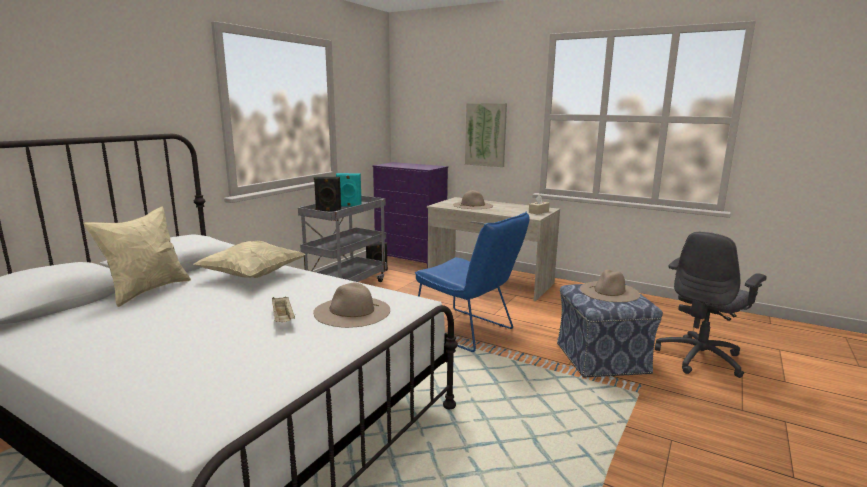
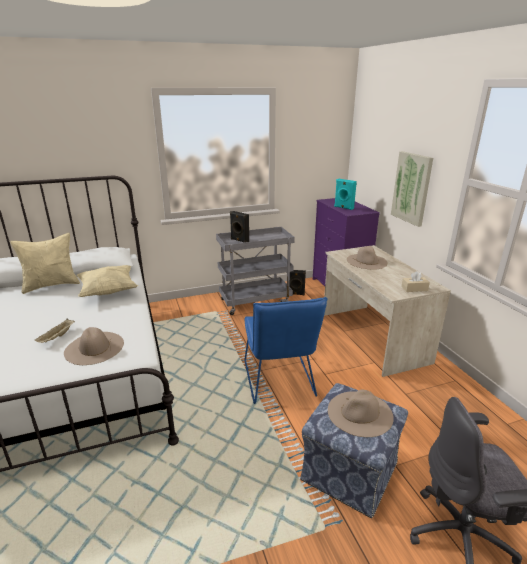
camera: 40 degrees right, 10 degrees up
(349, 206) = (263, 238): turquoise speaker -> turquoise speaker (343, 208)

